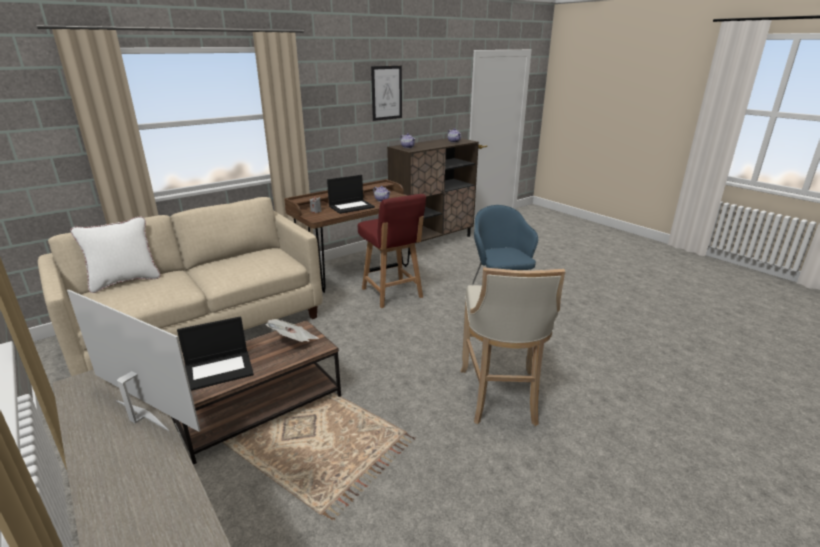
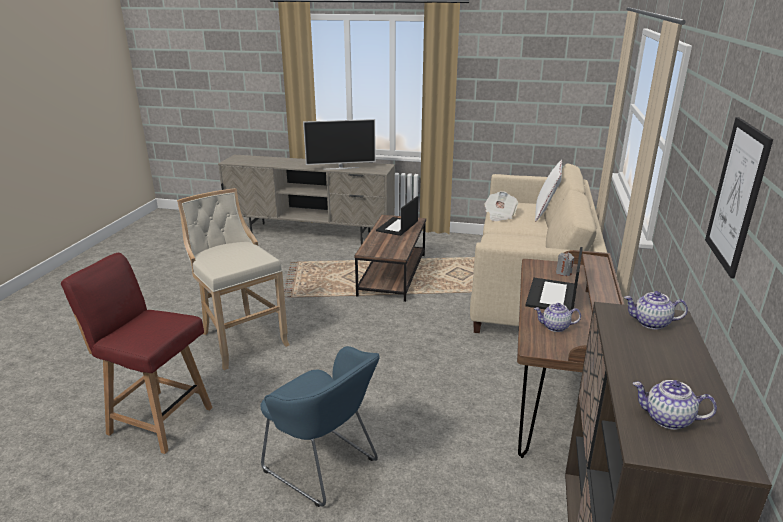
camera: 140 degrees right, 0 degrees up
(294, 341) = (387, 248): newspaper -> newspaper (499, 215)
(392, 293) = (457, 395): red chair -> red chair (158, 419)

